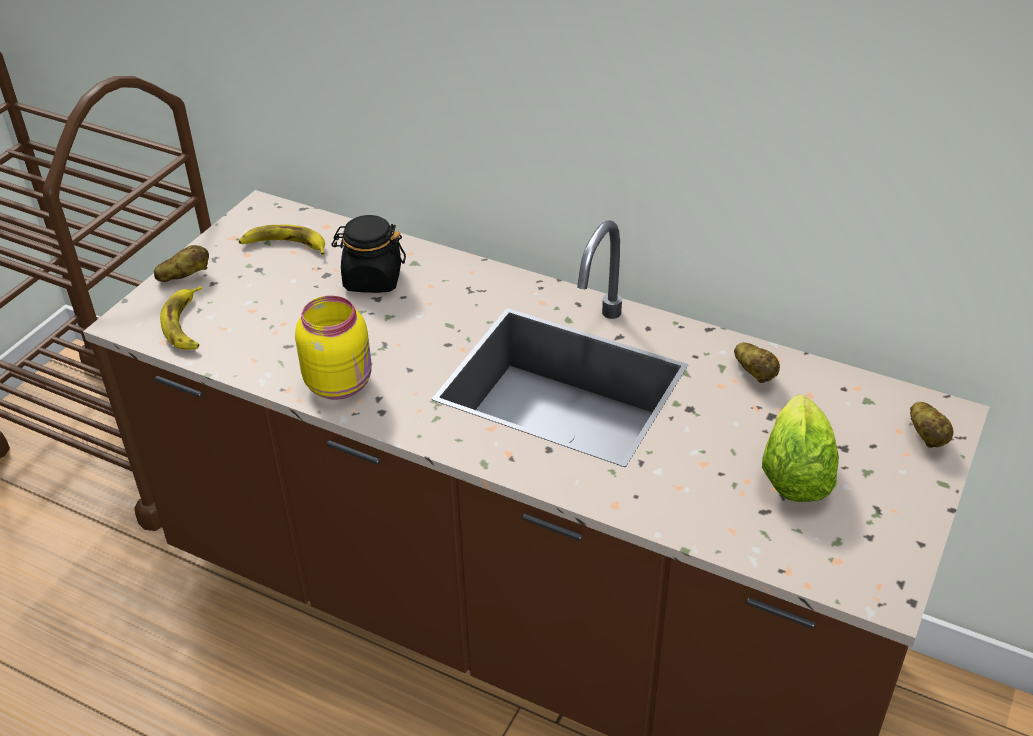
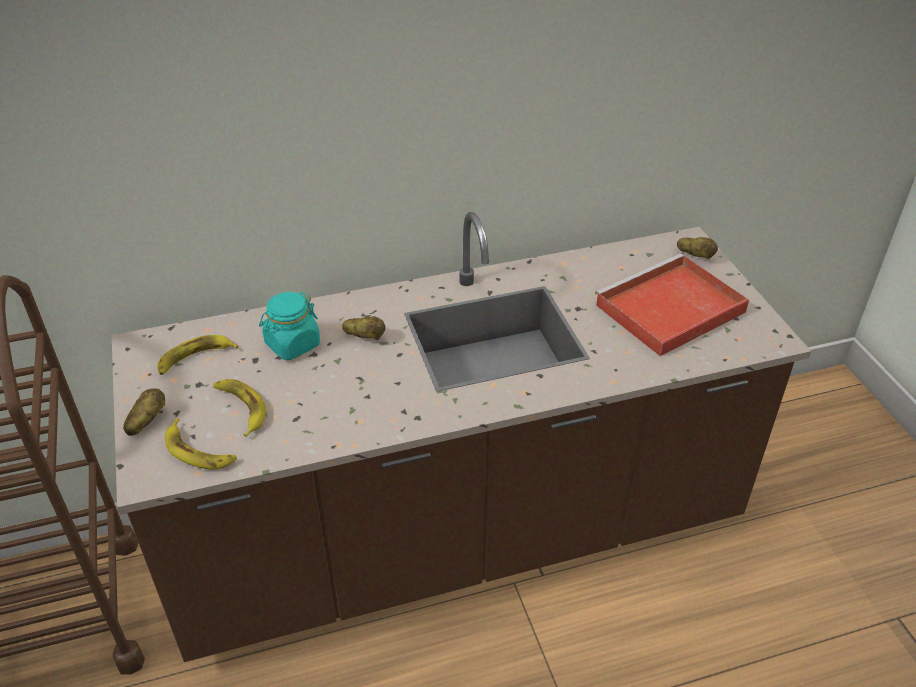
camera: 45 degrees left, 0 degrees up
(260, 309) = (240, 408): none -> banana
(340, 382) = (366, 417): yellow jar -> none
(372, 279) = (292, 344): black jar -> turquoise jar
(755, 373) = (583, 271): potato -> potato (365, 337)
(794, 474) = (668, 310): lettuce -> red tray

